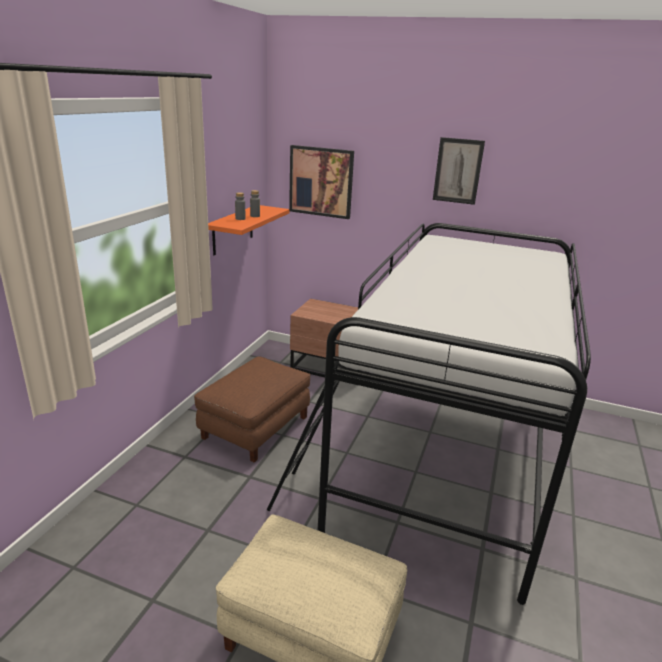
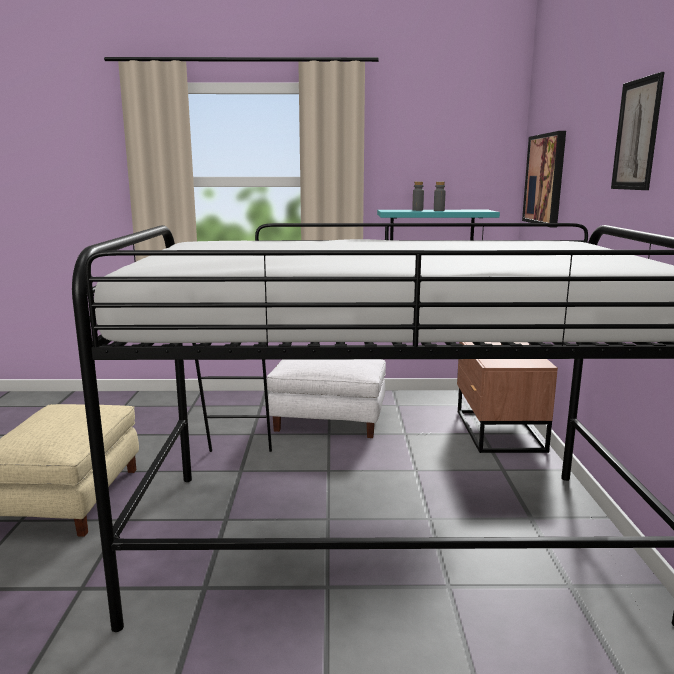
camera: 70 degrees right, 10 degrees down
(233, 229) = (432, 227): orange shelf -> turquoise shelf
(255, 427) = (329, 420): brown ottoman -> white ottoman

